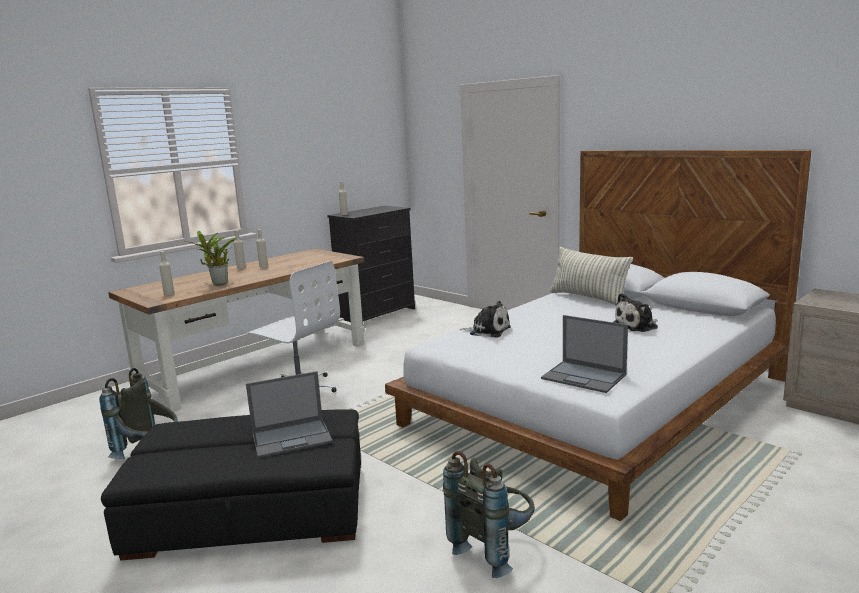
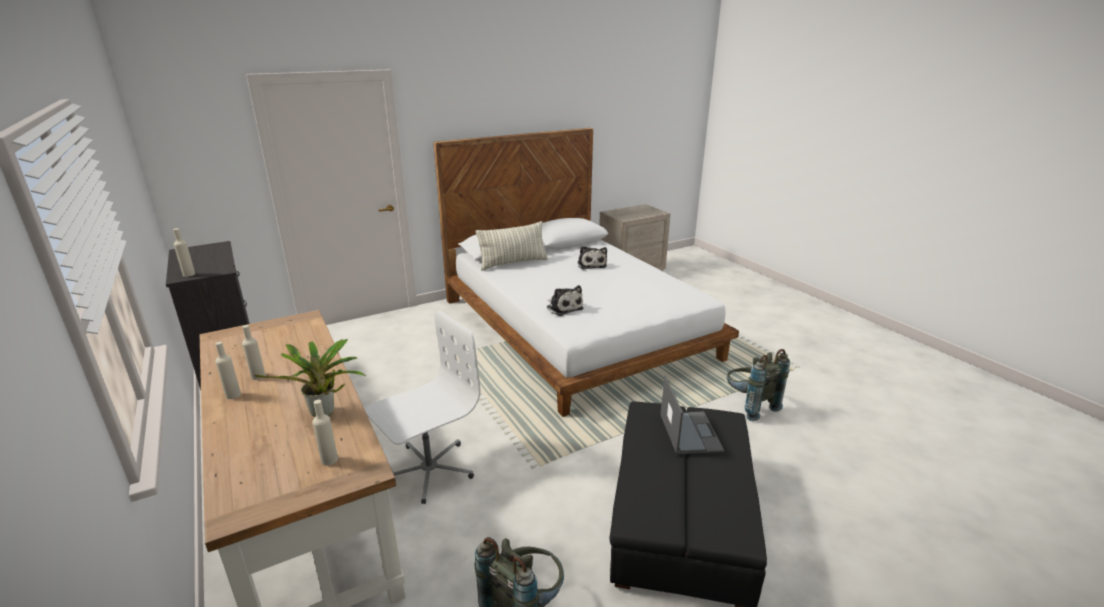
camera: 75 degrees left, 10 degrees up
(487, 331) = (563, 308): plush toy -> plush toy turned 105 degrees clockwise
(584, 377) = (675, 297): laptop -> none

